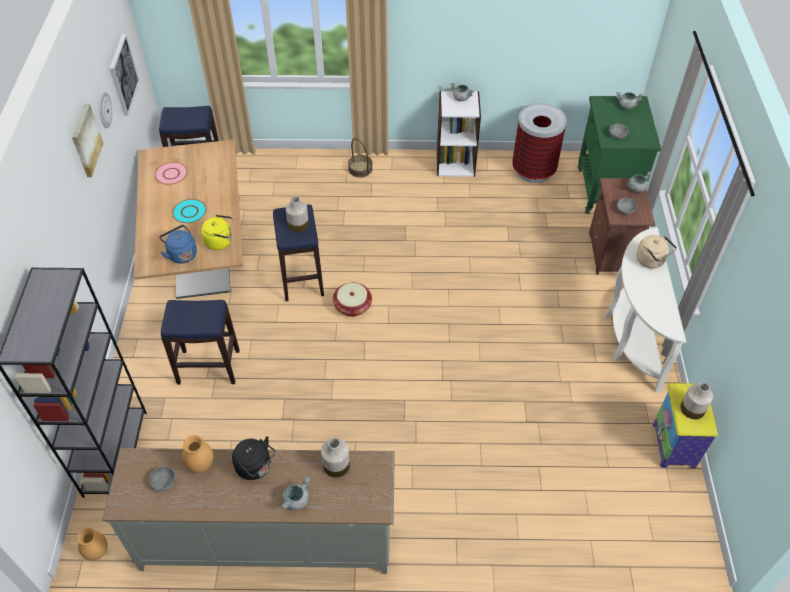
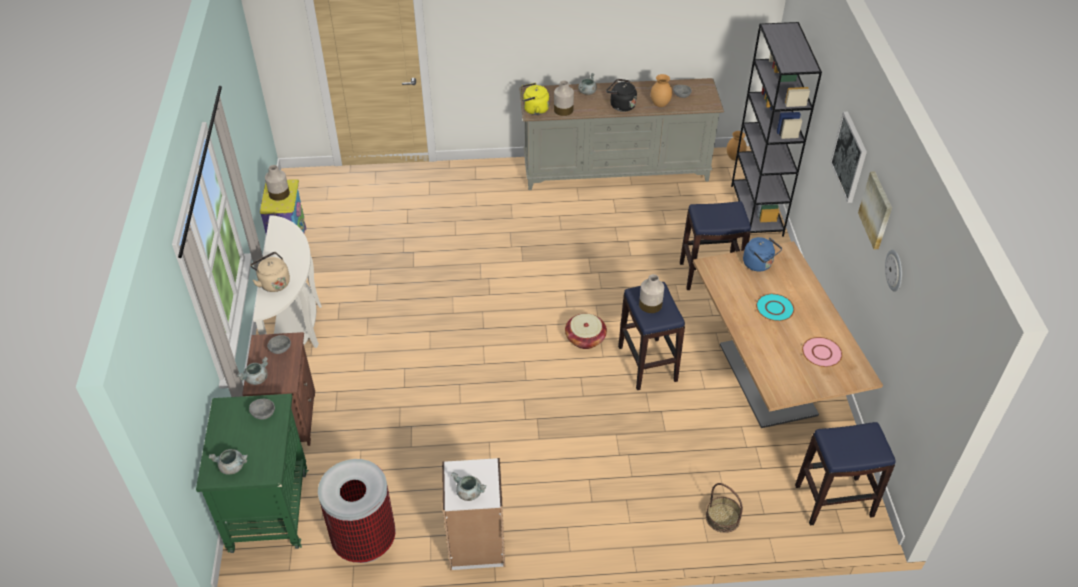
camera: 175 degrees right, 5 degrees down
(123, 74) = (920, 344): picture -> picture (850, 157)
(220, 241) = (725, 279): yellow kettle -> yellow kettle (534, 109)
(360, 169) = (611, 524): basket -> basket (722, 518)

